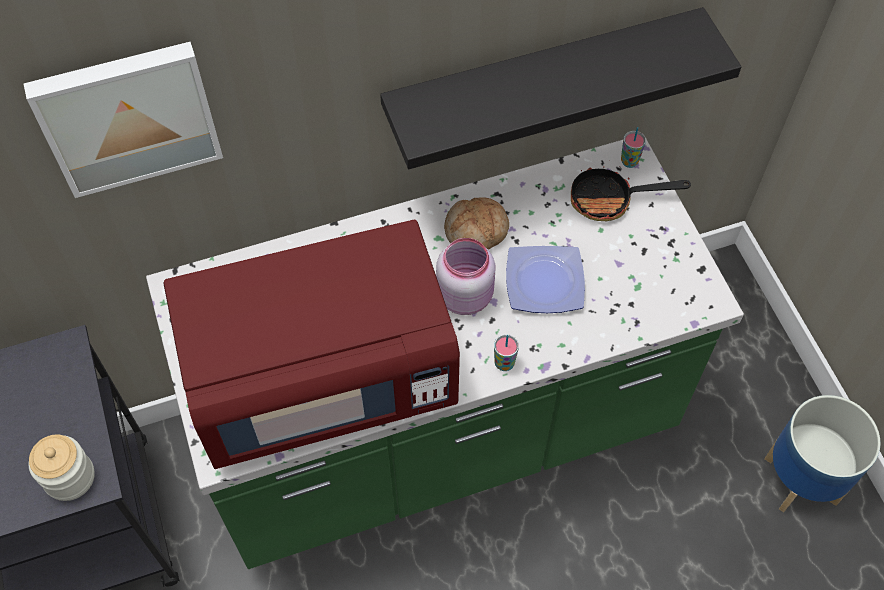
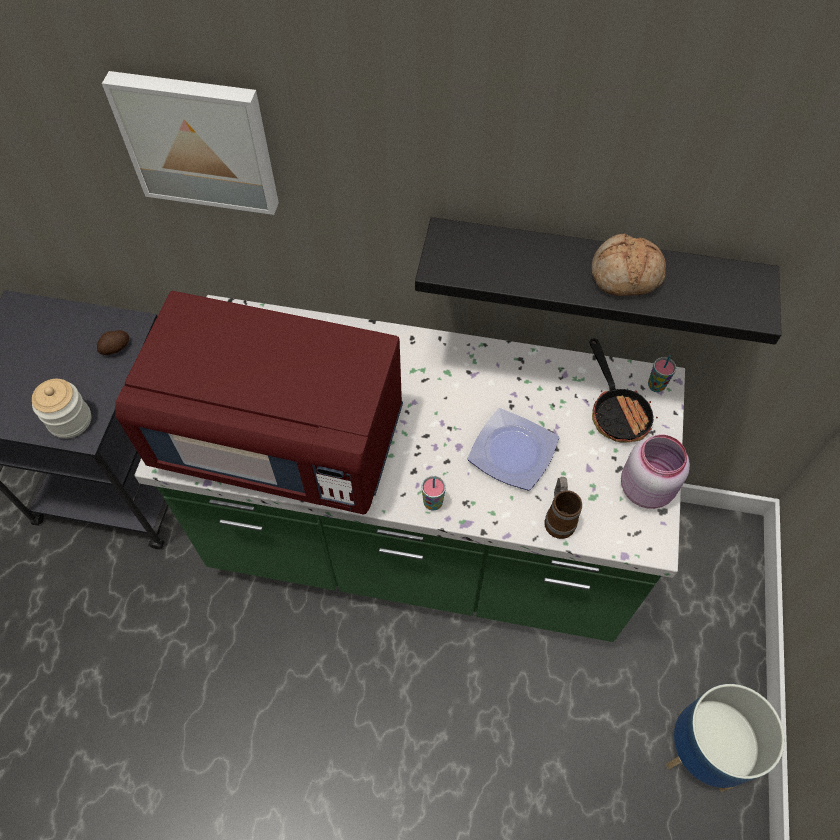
camera: 30 degrees right, 0 degrees up
(66, 380) = (116, 348): none -> potato
(465, 294) = (438, 429): pink jar -> pink jar (646, 487)
(477, 232) = (482, 383): bread -> bread (625, 276)
(610, 200) = (617, 411): frying pan -> frying pan turned 135 degrees counterclockwise
(621, 320) = (558, 518): none -> mug

